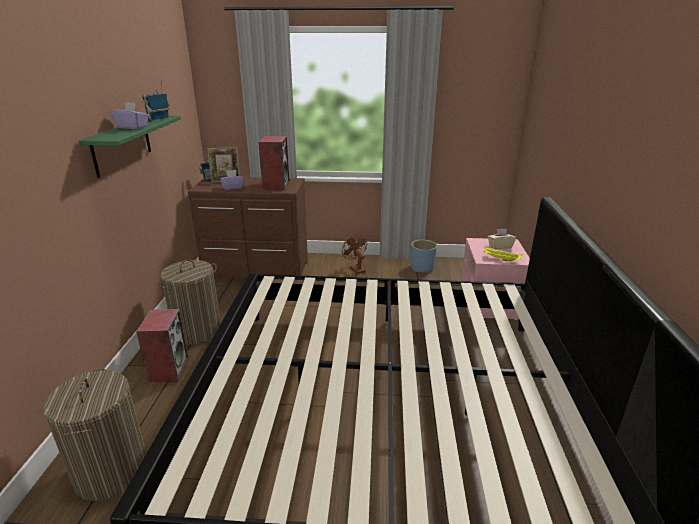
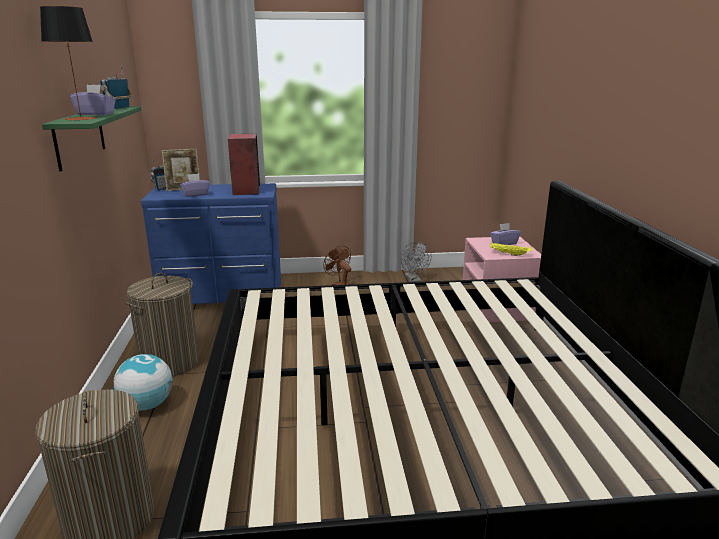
camera: 10 degrees left, 5 degrees down
(114, 134) = (81, 119): none -> table lamp
(168, 369) = (146, 405): speaker -> globe
(257, 271) = (223, 296): brown dresser -> blue dresser
(422, 268) = (414, 280): blue planter -> grey fan
(500, 246) = (504, 243): beige tissue box -> purple tissue box

